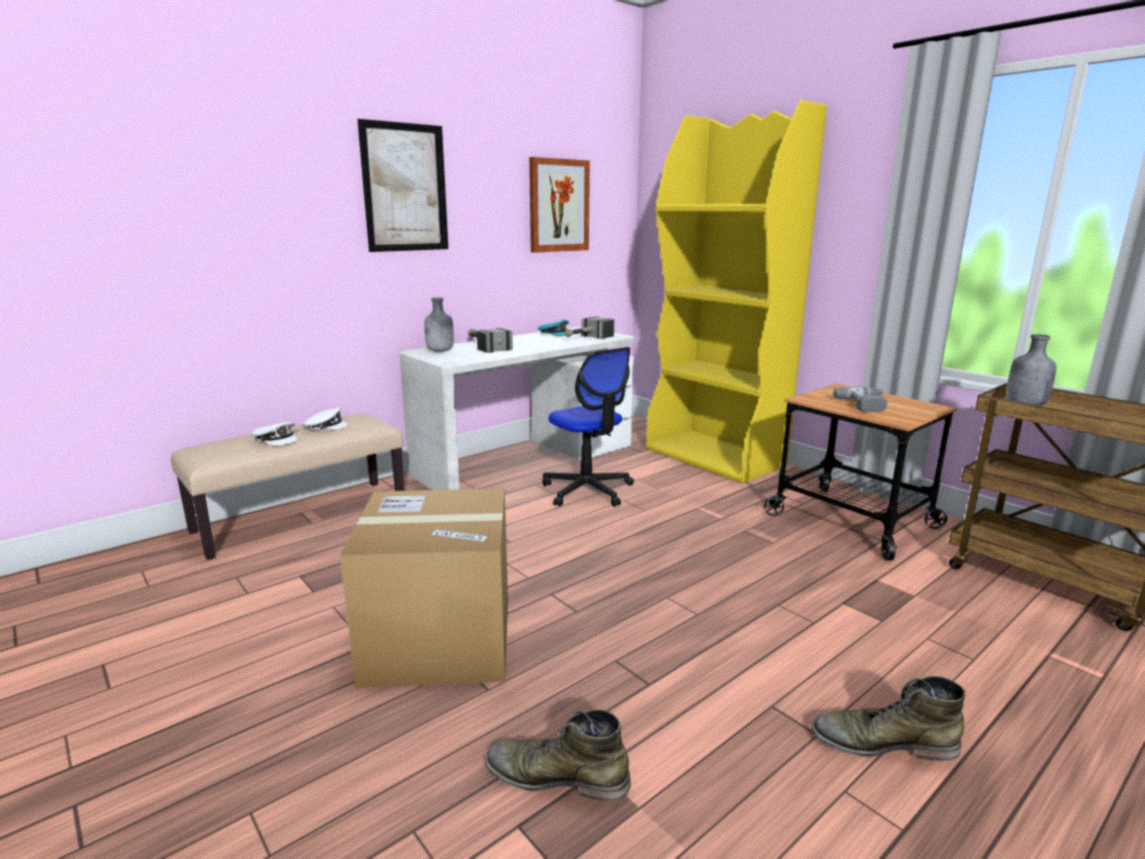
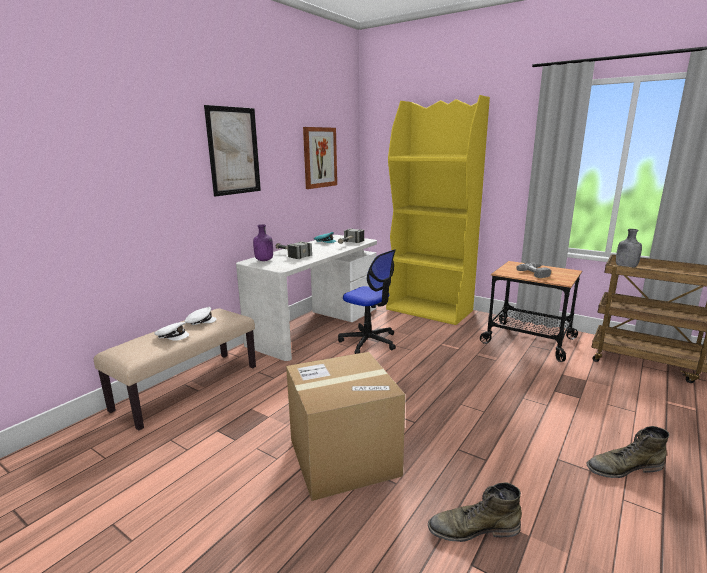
camera: 15 degrees left, 0 degrees up
(440, 351) = (264, 260): grey bottle -> purple bottle

